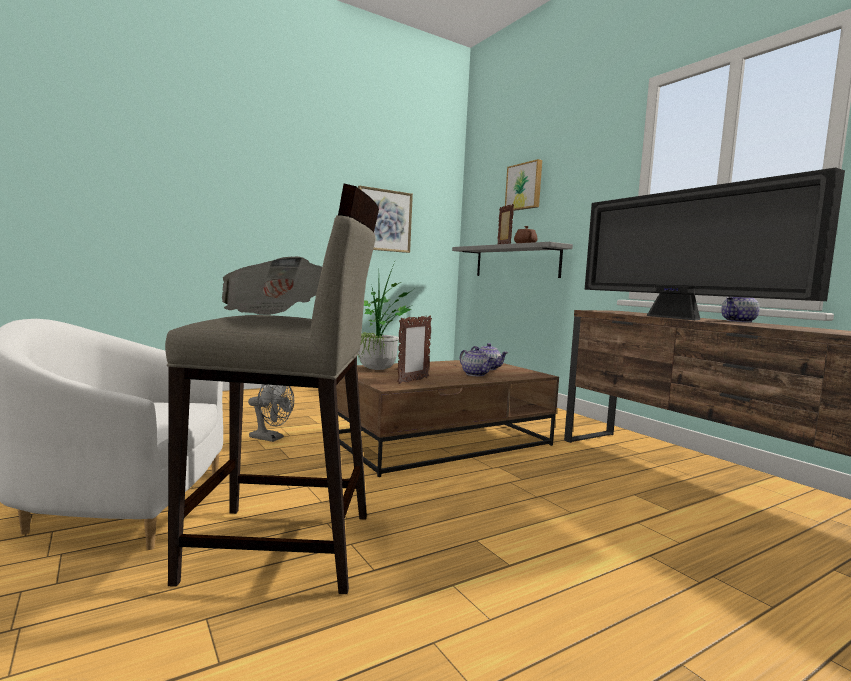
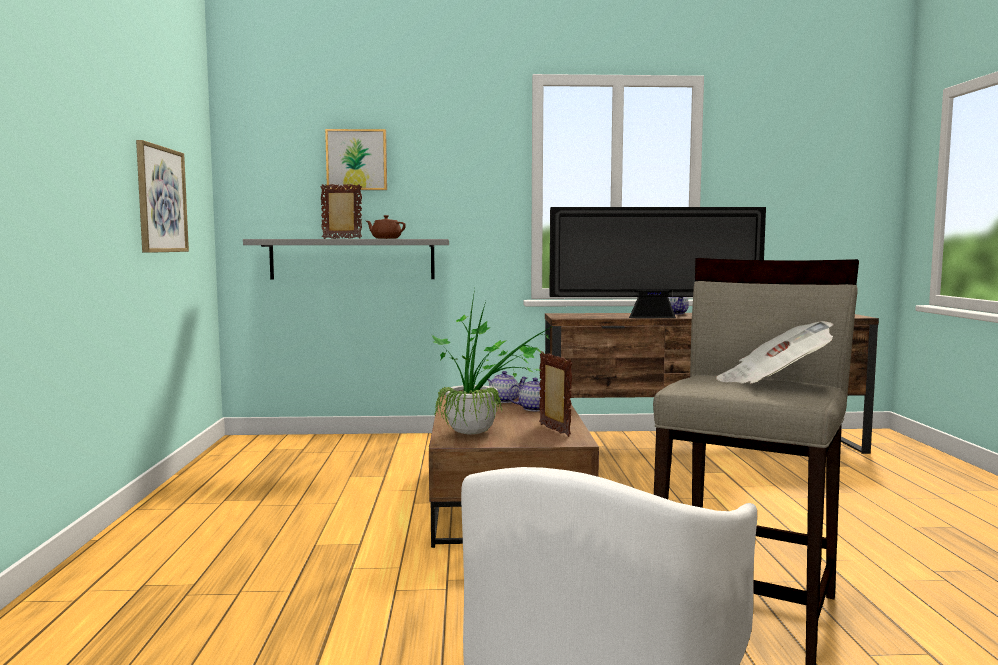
camera: 60 degrees left, 0 degrees up
(271, 438) = (400, 580): grey fan -> none

